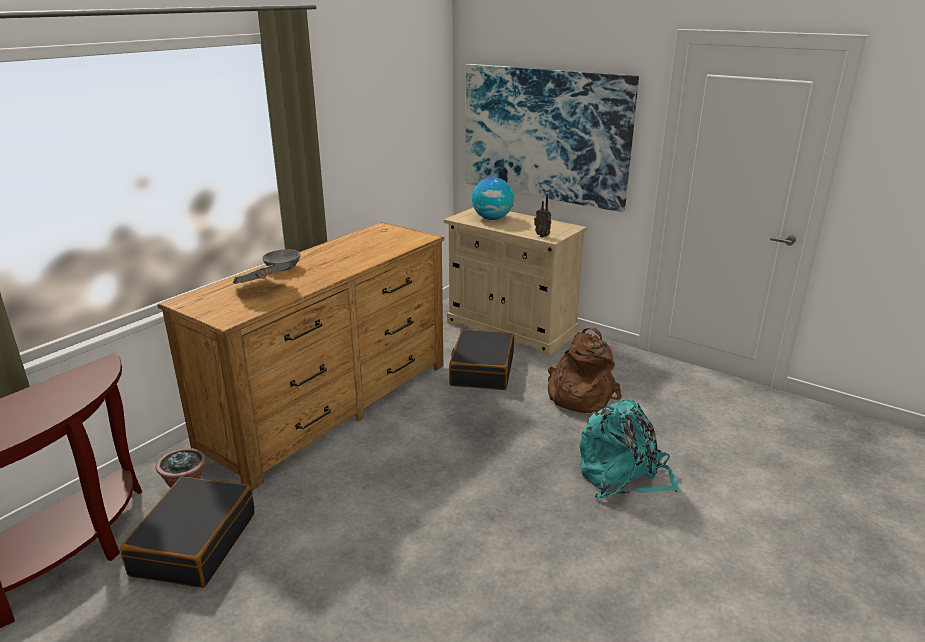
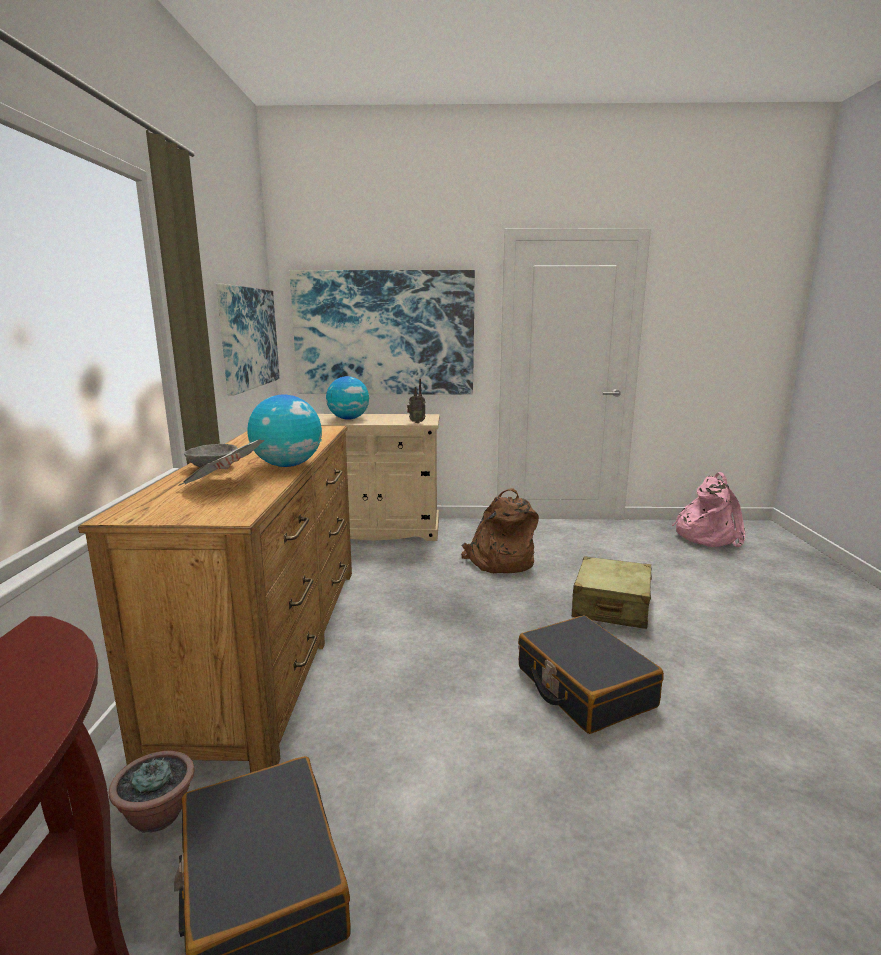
camera: 35 degrees left, 10 degrees down
(325, 278) = (287, 465): none -> globe
(405, 136) = (248, 338): none -> picture
(482, 370) = (393, 567): black suitcase -> black suitcase (584, 687)
(623, 476) = (611, 606): turquoise backpack -> beige suitcase
(860, 444) = (706, 536): none -> pink backpack

